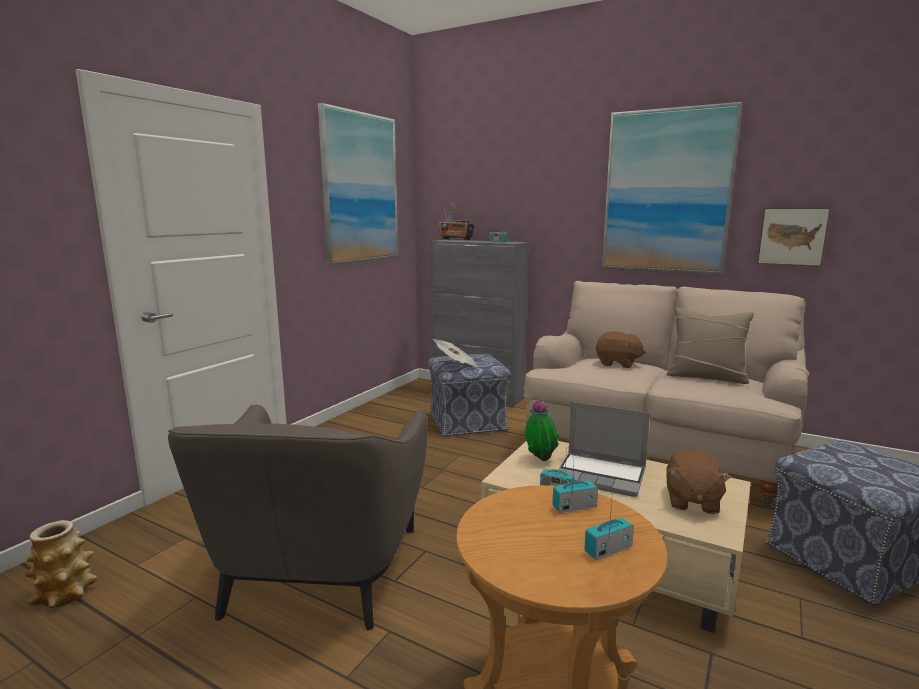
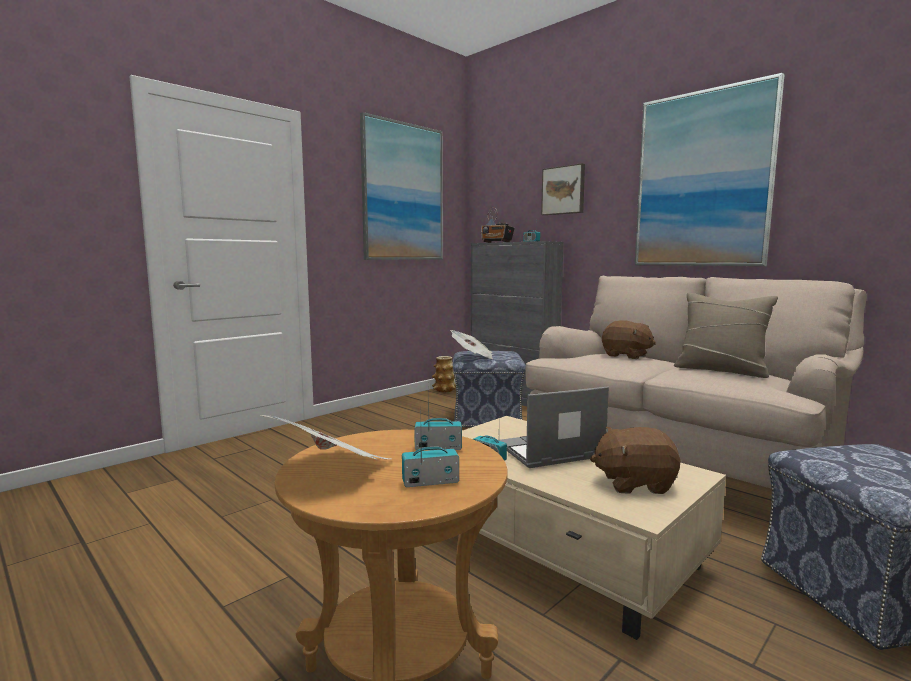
camera: 15 degrees right, 5 degrees down
(66, 594) = (60, 506): vase -> vase (445, 390)
(320, 570) = (265, 517): grey armchair -> none
(511, 550) = (330, 470): none -> newspaper
(539, 460) = (495, 434): potted plant -> none
(602, 475) = (549, 452): laptop -> laptop turned 120 degrees clockwise
(691, 501) = (634, 483): brown plush toy -> brown plush toy turned 60 degrees clockwise
(792, 236) = (849, 218): picture -> picture (564, 190)

